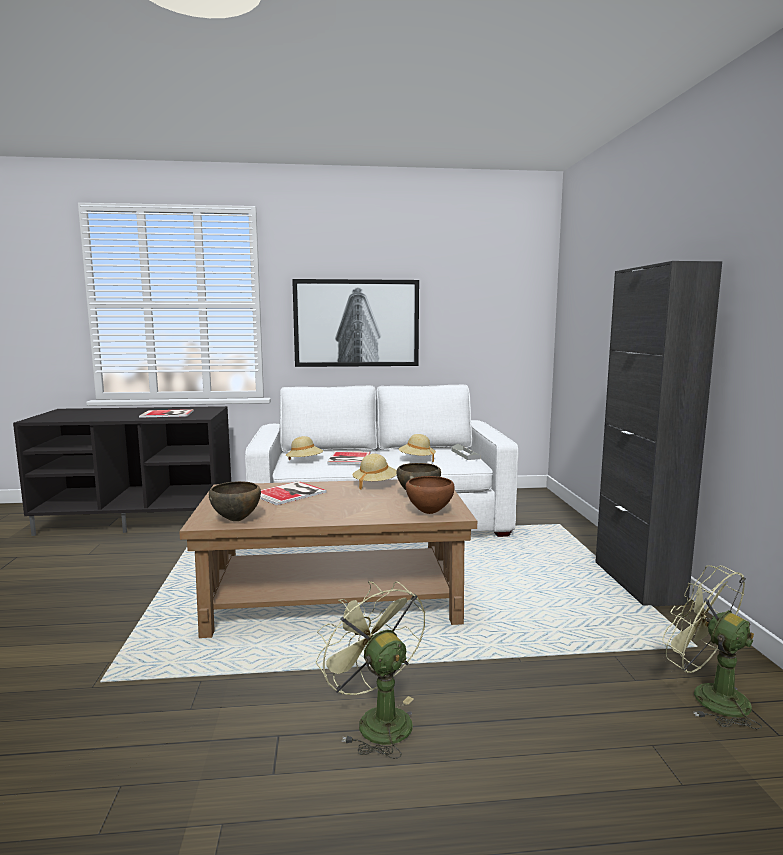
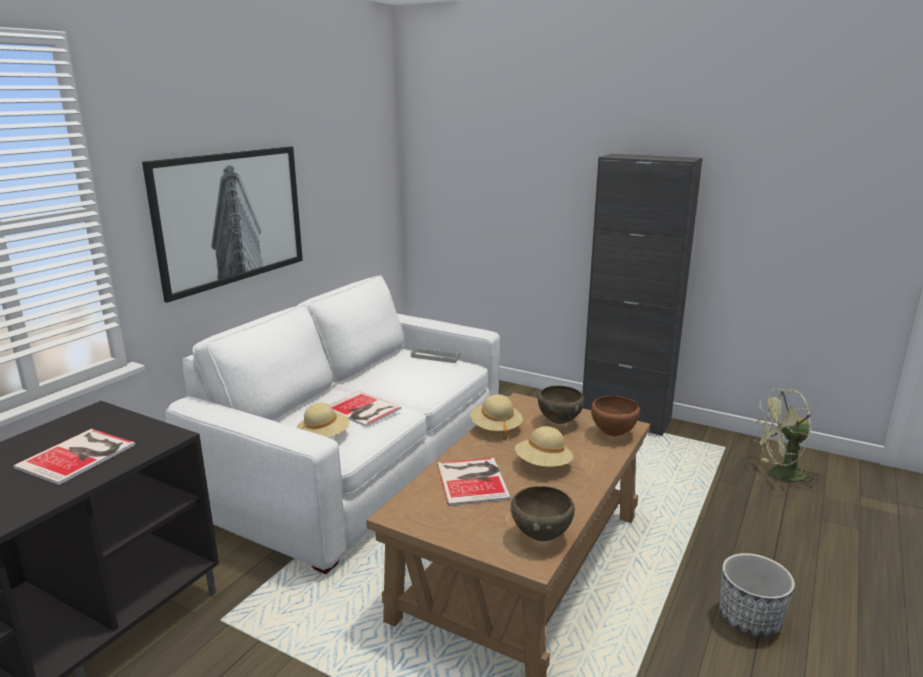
camera: 55 degrees left, 10 degrees up
(376, 720) = (750, 619): green fan -> planter
(416, 459) = (419, 381): beige hat -> beige hat (543, 465)

